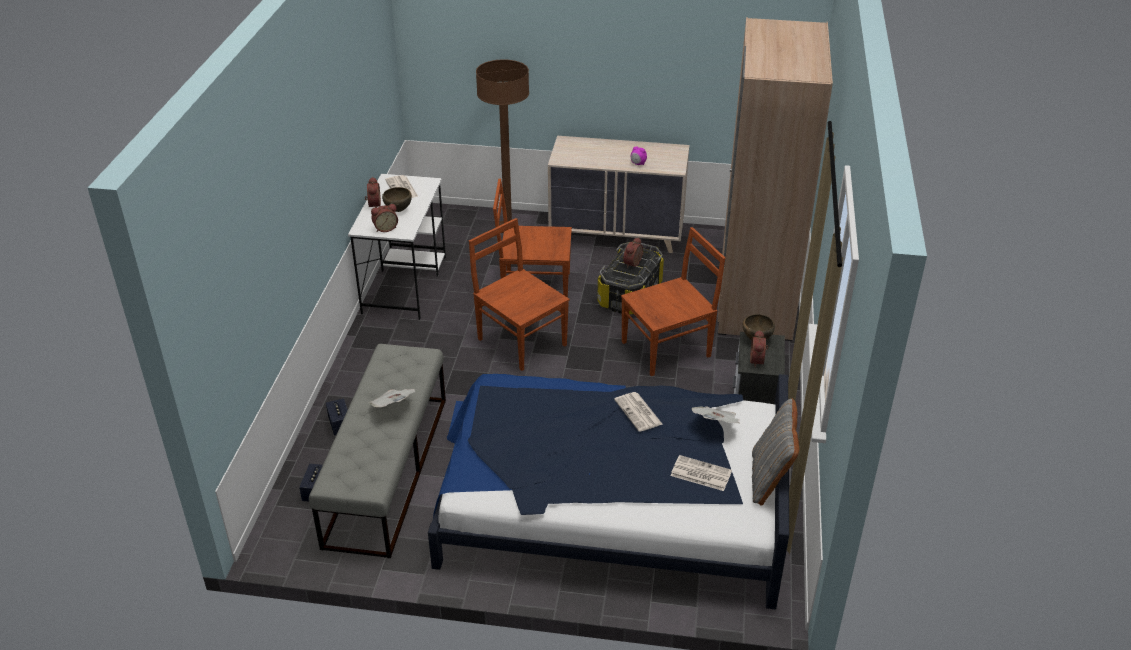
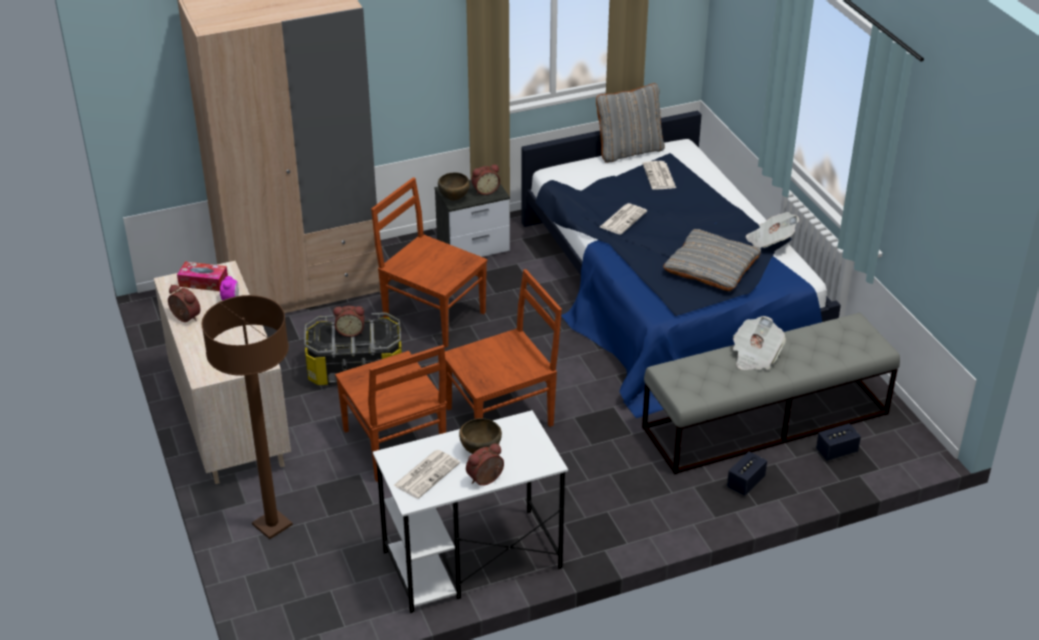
camera: 120 degrees left, 0 degrees up
(385, 228) = (528, 443): alarm clock -> alarm clock (184, 318)
(520, 341) = (502, 416): brown chair -> brown chair turned 135 degrees counterclockwise
(524, 436) = (711, 266): none -> grey pillow
(668, 159) = (203, 282): none -> tissue box
(716, 424) = (597, 182): newspaper -> newspaper (770, 241)

